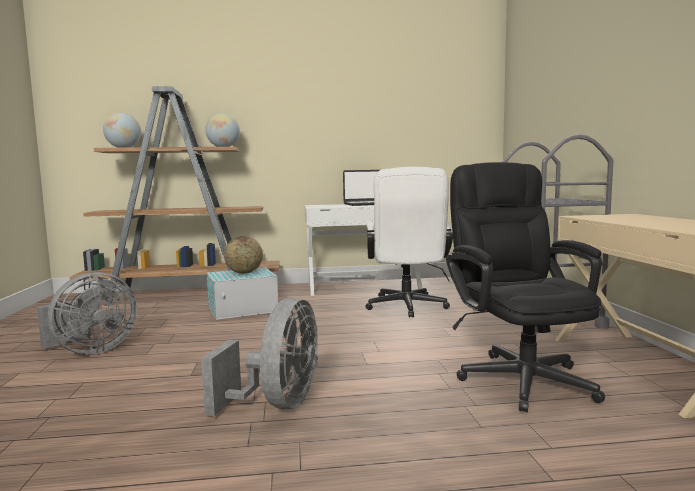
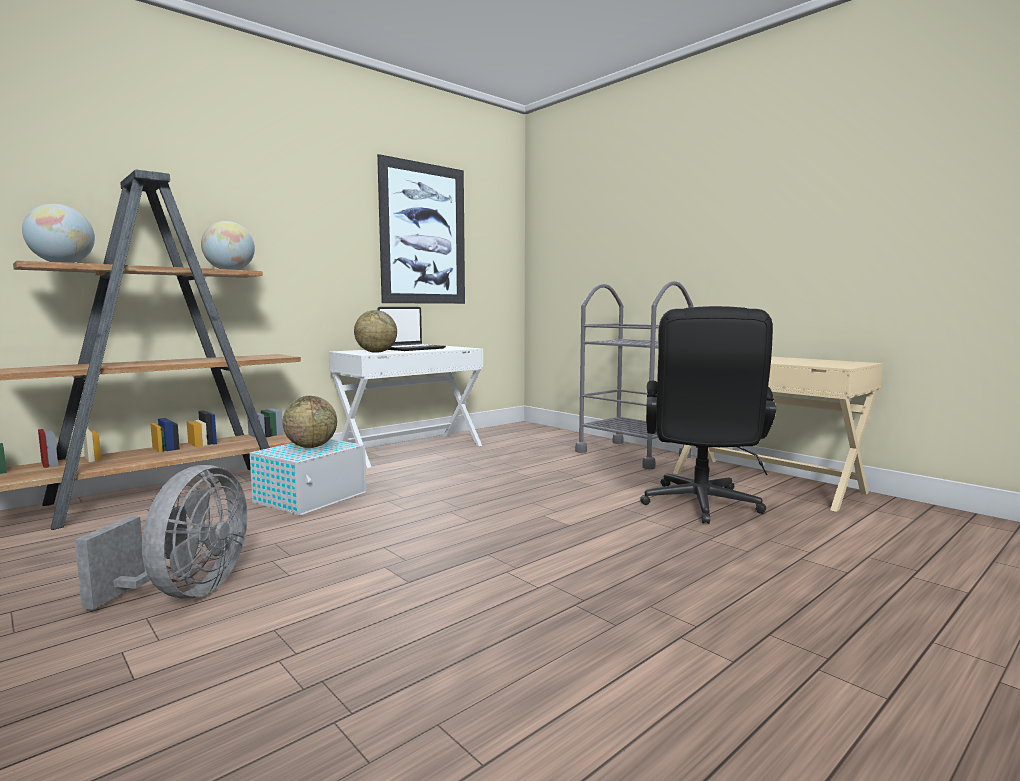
camera: 35 degrees left, 0 degrees up
(278, 404) = (565, 581): grey fan -> none
(328, 206) = (376, 352): none -> globe
(392, 108) = (423, 234): none -> picture
(407, 308) = (501, 465): white office chair -> none
(519, 375) = (700, 506): black office chair -> black office chair turned 120 degrees counterclockwise

